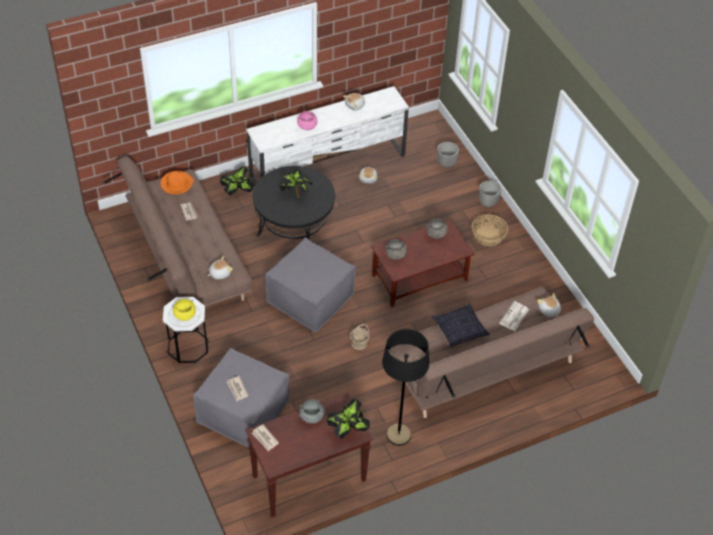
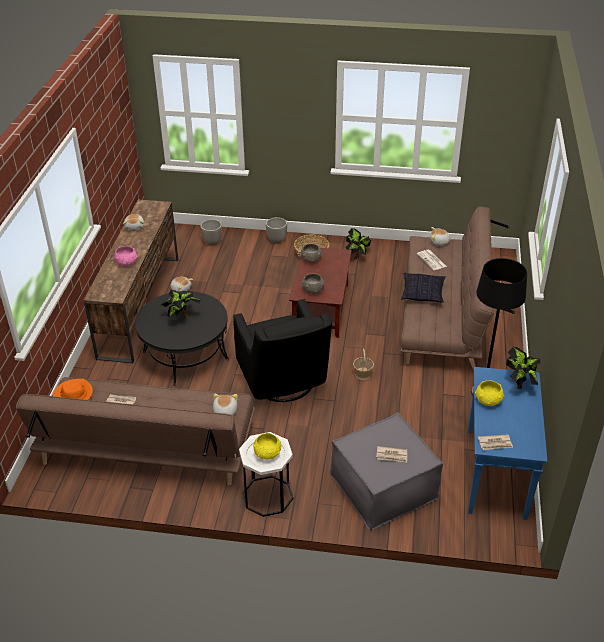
camera: 55 degrees left, 10 degrees down
(238, 193) = (106, 375): potted plant -> potted plant (357, 256)
(308, 479) = (496, 474): brown console table -> blue console table
(310, 298) = (283, 382): grey ottoman -> black armchair
(311, 417) = (488, 400): grey bowl -> yellow bowl
(328, 166) = (140, 305): white tv stand -> brown tv stand

